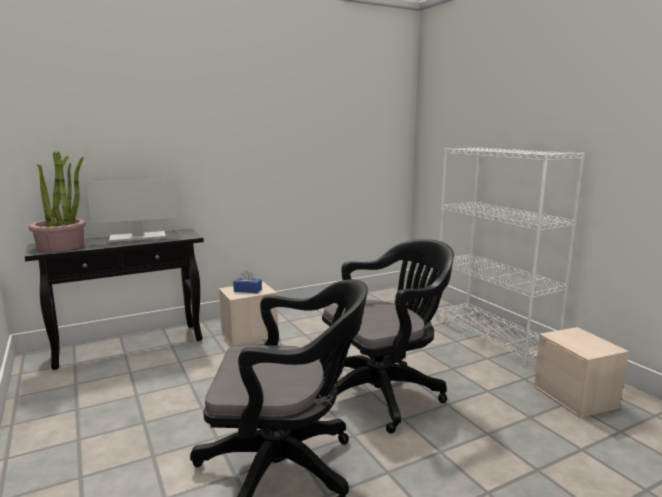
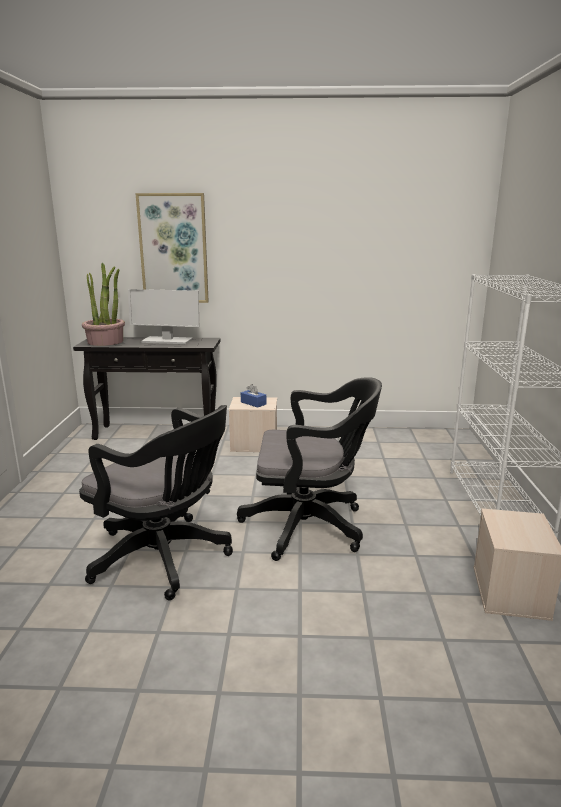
camera: 30 degrees right, 5 degrees up
(134, 135) = (173, 249): none -> picture

